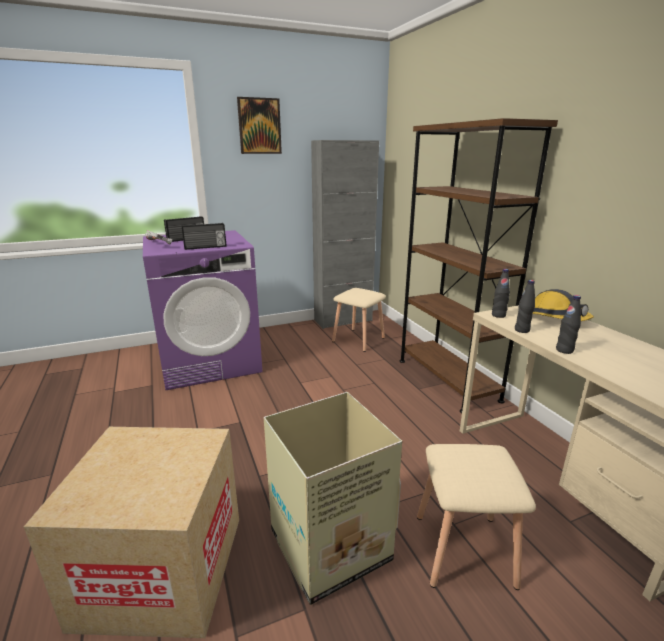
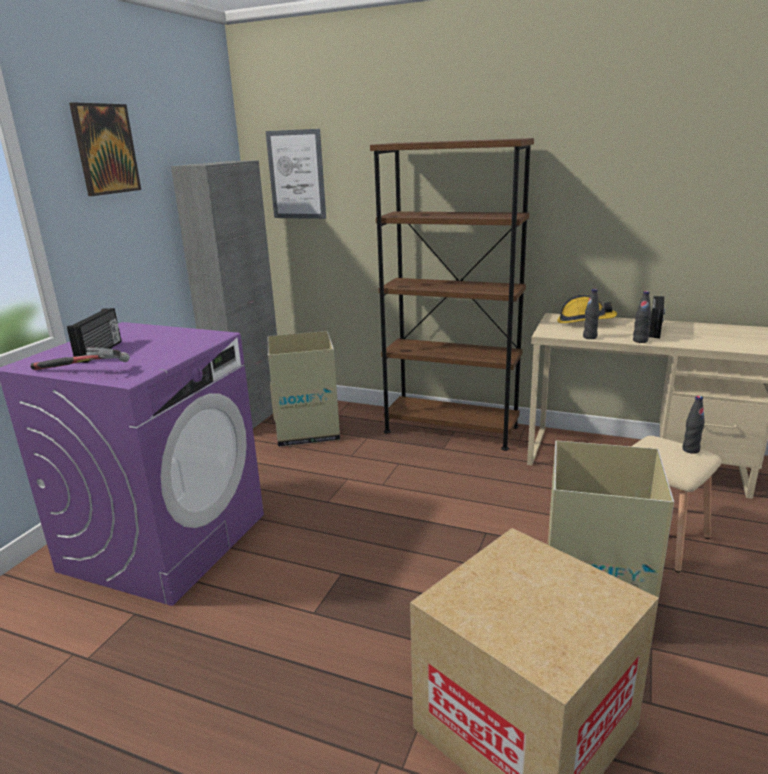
camera: 45 degrees left, 0 degrees up
(205, 247) = (179, 351): radio -> radio (656, 330)
(359, 340) = (307, 430): beige stool -> cardboard box
(407, 153) = (296, 175): none -> picture
(498, 315) = (551, 332): black bottle -> black bottle (690, 450)

